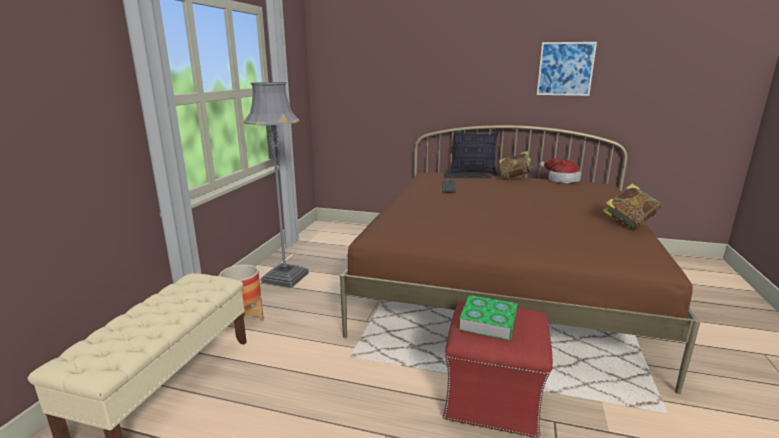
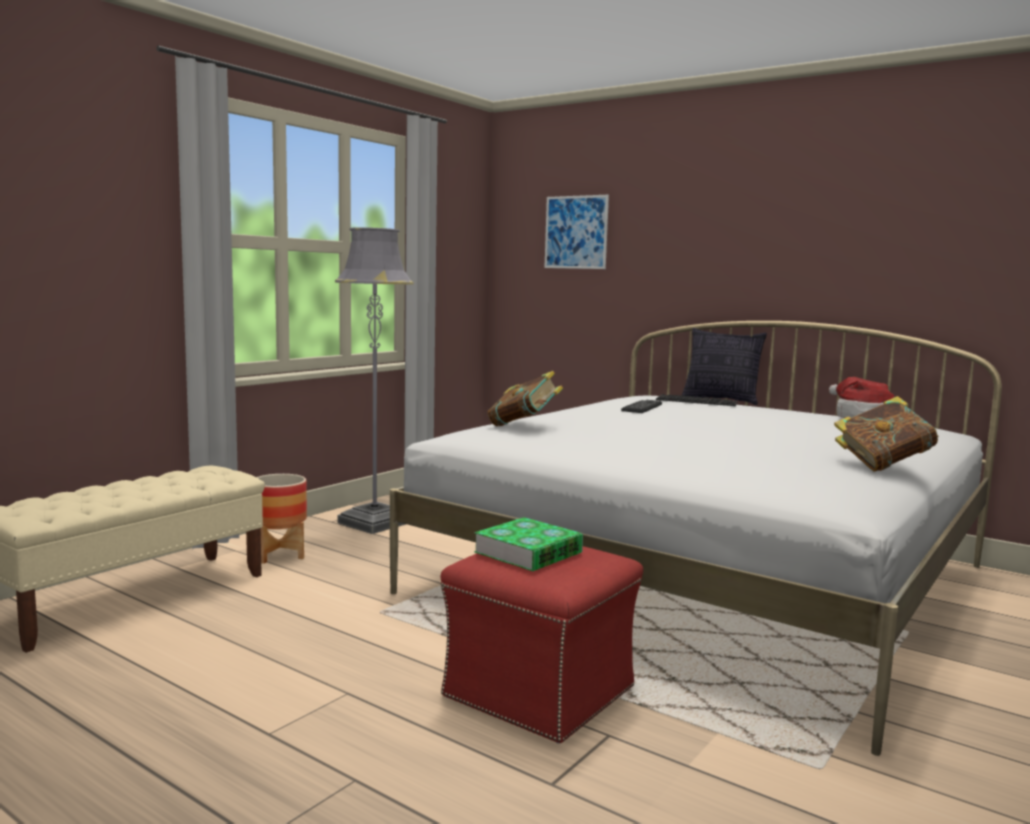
camera: 20 degrees right, 10 degrees down
(503, 284) = (706, 579): brown bed -> white bed
(514, 178) = (776, 409): book -> book (524, 426)
(565, 69) = (881, 225): picture -> picture (576, 232)

